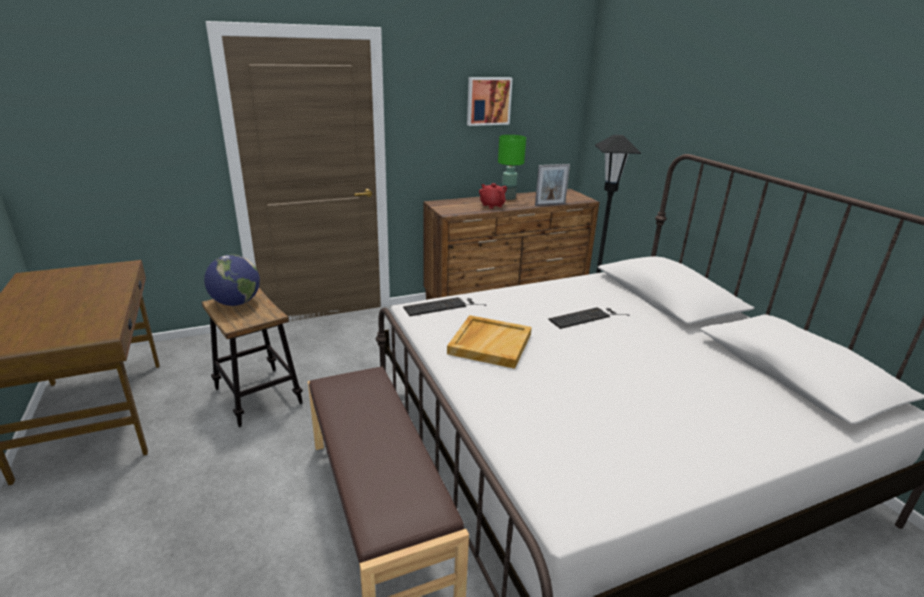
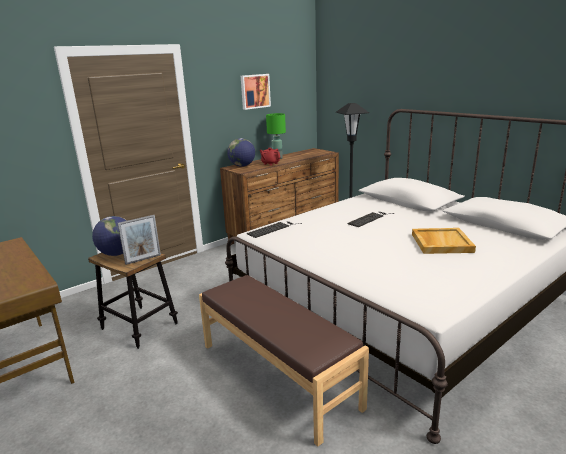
camera: 15 degrees left, 5 degrees down
(453, 203) = (242, 166): none -> globe
(489, 343) = (320, 242): beige tray -> beige tray (441, 243)
(550, 204) = (308, 158): picture frame -> picture frame (143, 259)

